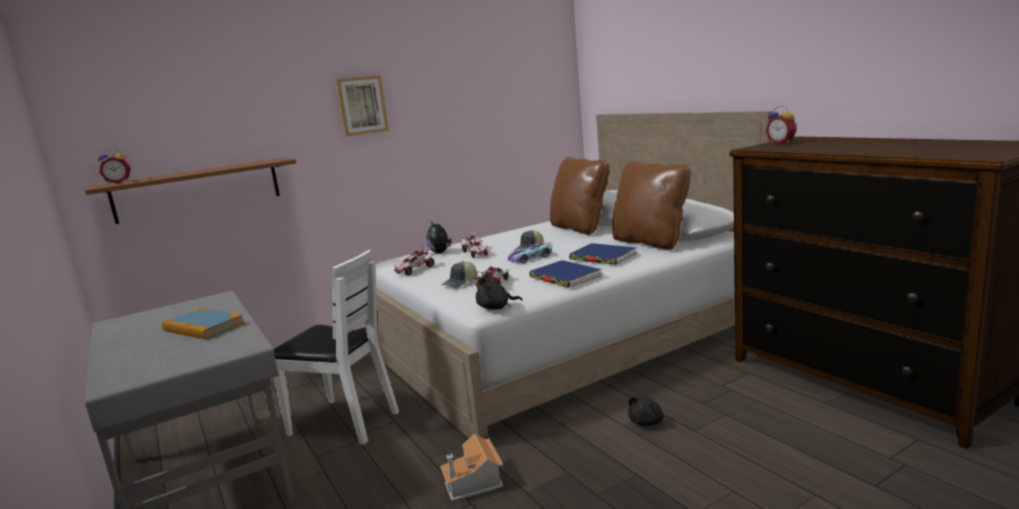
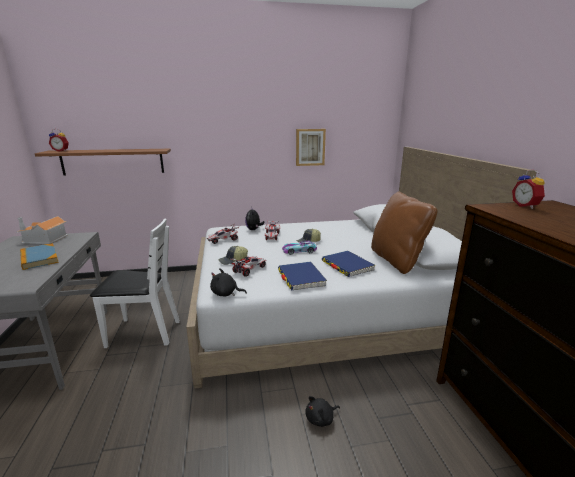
camera: 20 degrees right, 5 degrees up
(344, 422) = (143, 333): white chair -> white chair turned 45 degrees counterclockwise
(362, 105) = (225, 119): picture -> picture (310, 147)
(475, 482) = (163, 424): toy house -> toy house (44, 239)
(580, 228) = (360, 232): brown pillow -> none

